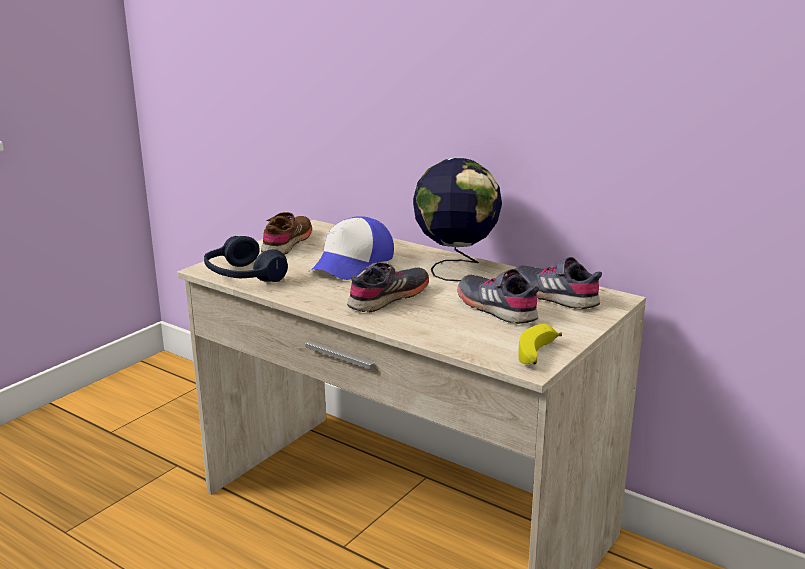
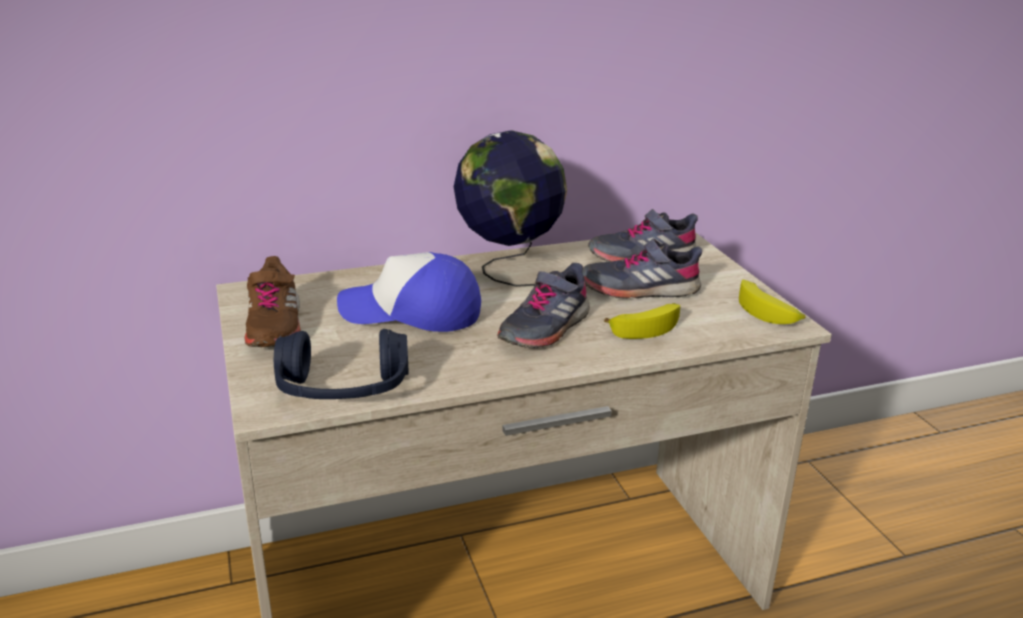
camera: 55 degrees left, 5 degrees up
(287, 243) = (273, 325): brown shoe -> brown shoe turned 150 degrees counterclockwise
(352, 264) = (412, 312): cap -> cap turned 120 degrees clockwise
(389, 298) = (544, 327): grey shoe -> grey shoe turned 135 degrees counterclockwise
(441, 323) = (647, 326): none -> banana

